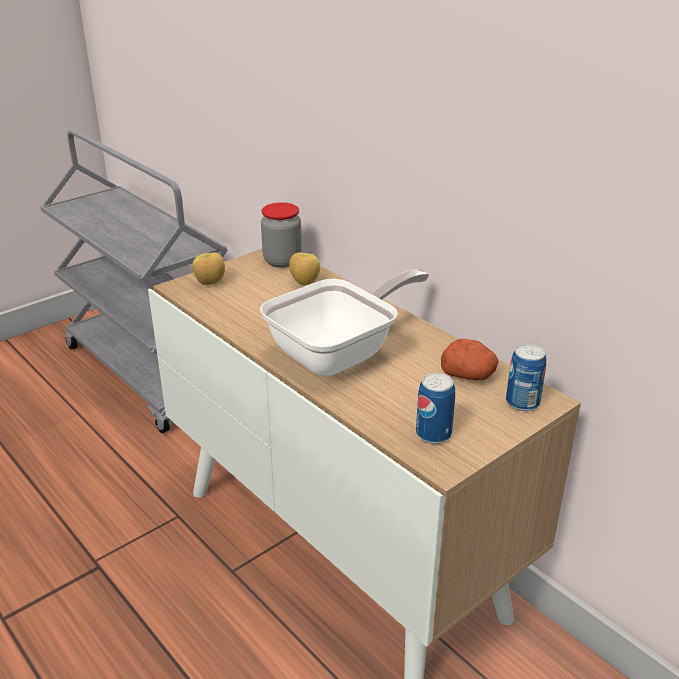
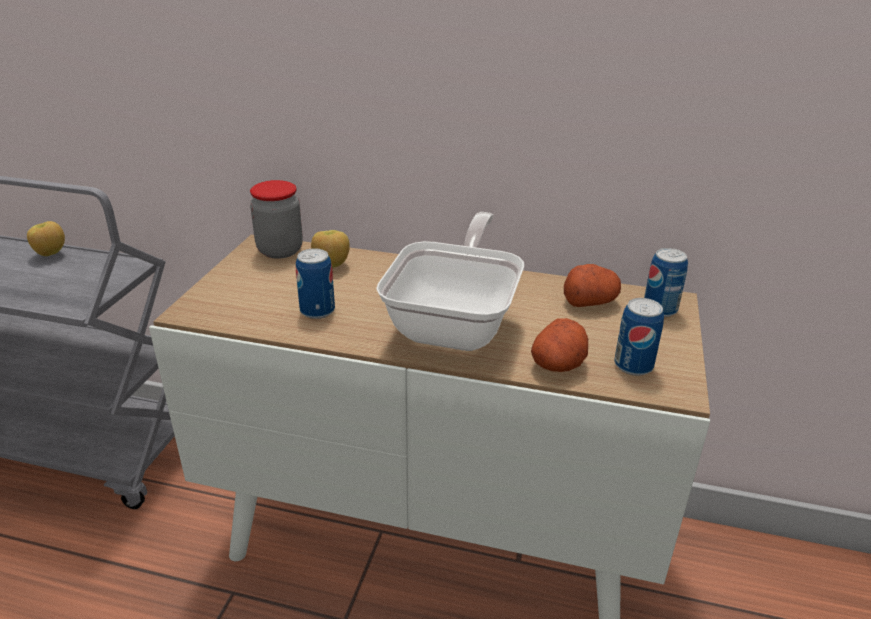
camera: 35 degrees left, 0 degrees up
(210, 283) = (223, 296): apple -> apple (50, 253)
(256, 312) = (317, 311): none -> can
(375, 410) = (558, 364): none -> potato

